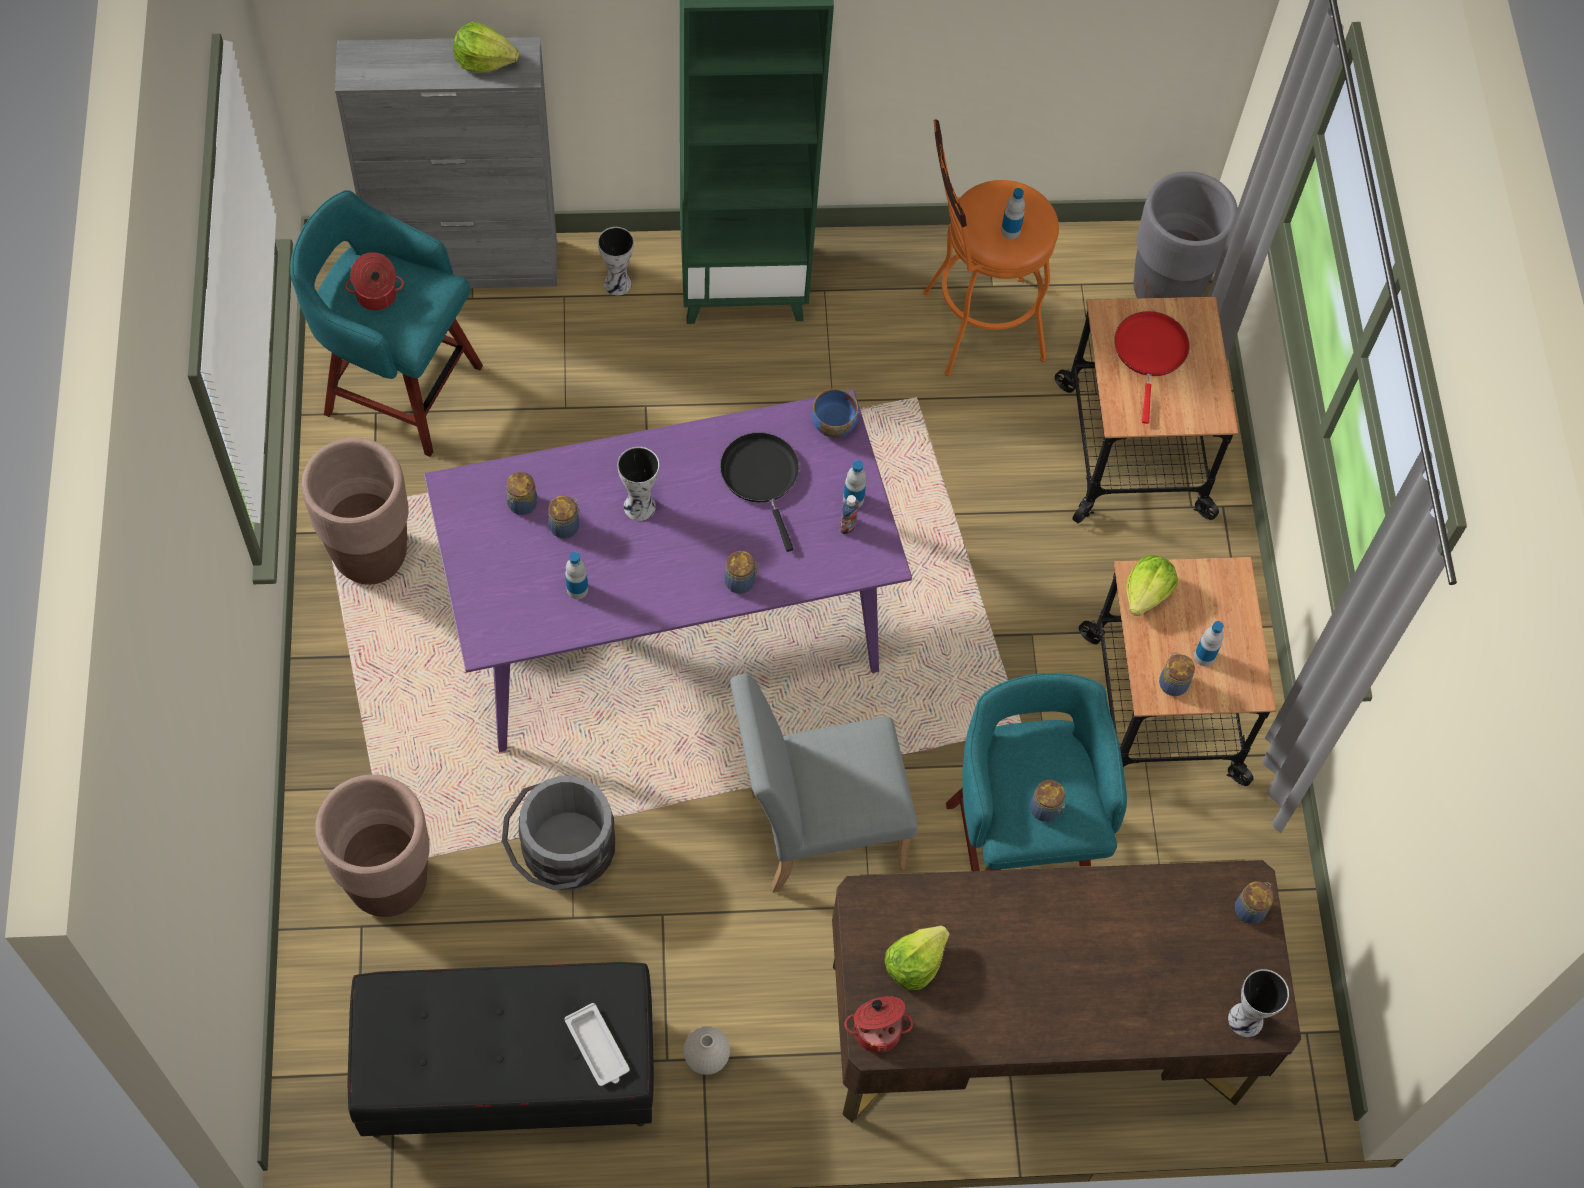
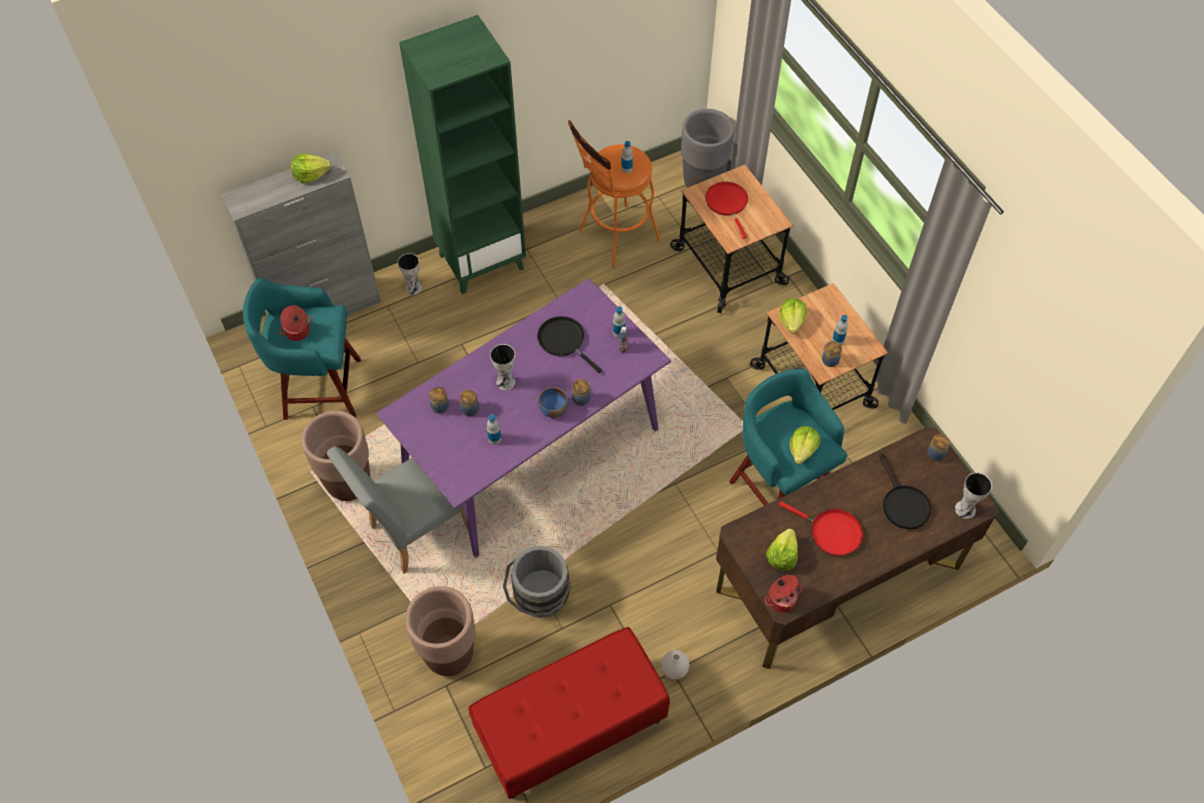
camera: 20 degrees left, 5 degrees down
(508, 1074) = (570, 729): black bench -> red bench
(598, 1048) = (627, 683): white tray -> none
(814, 830) = (668, 525): grey chair -> grey chair (413, 532)
(833, 424) = (587, 299): blue bowl -> blue bowl (553, 409)
(1012, 961) = (831, 532): none -> red frying pan
(1045, 810) = (802, 450): jar -> lettuce
(1150, 964) = (902, 502): none -> black frying pan

